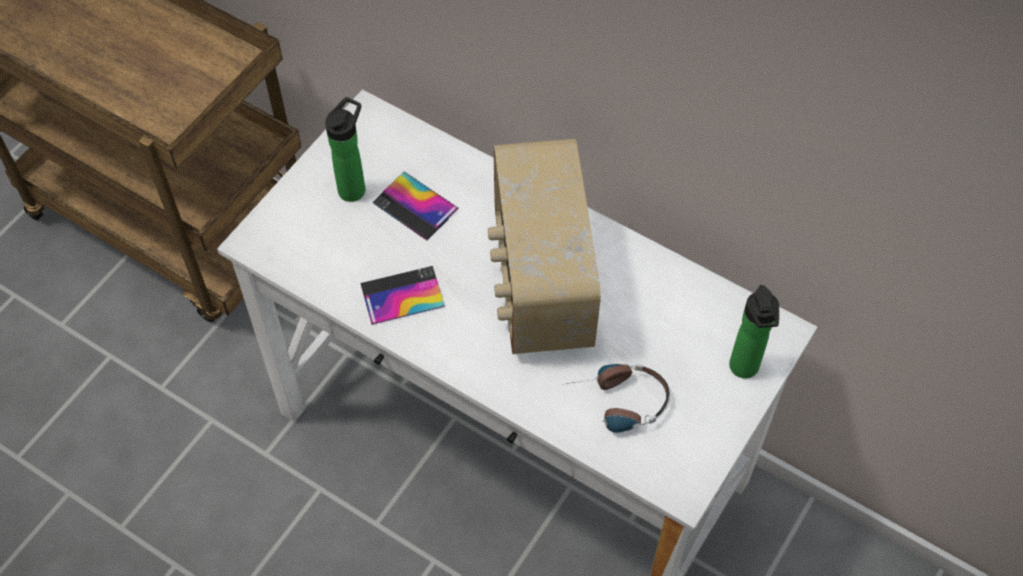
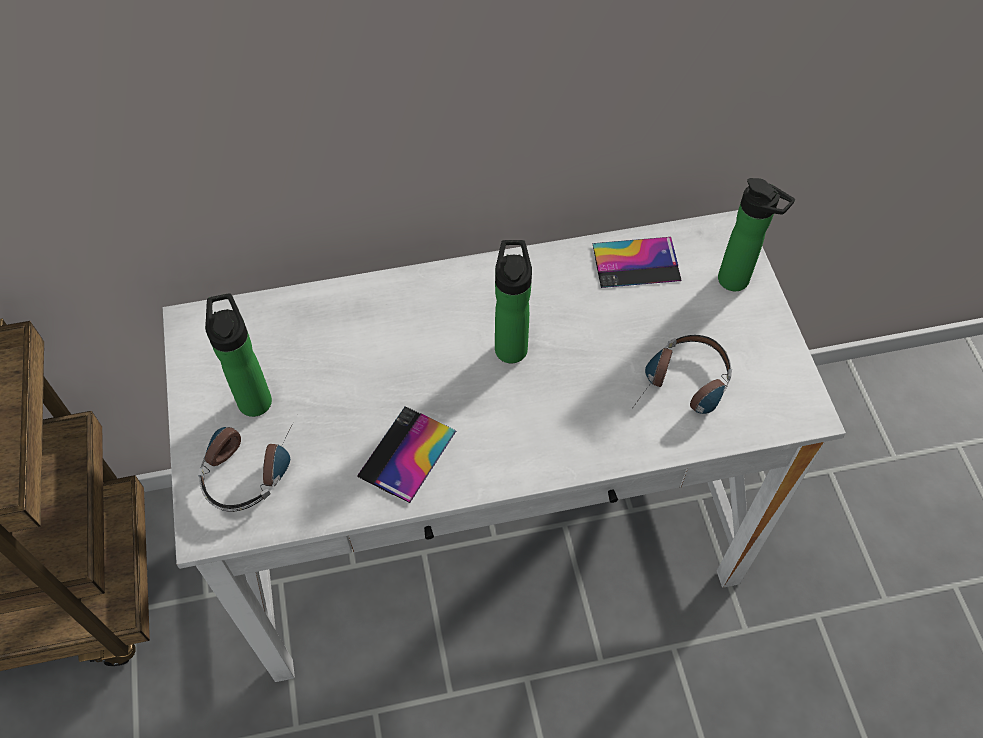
camera: 45 degrees left, 0 degrees up
(312, 225) = (251, 463): none -> headphones
(415, 206) = (330, 368): phone -> phone (636, 262)
(540, 283) = (511, 345): radio -> bottle

